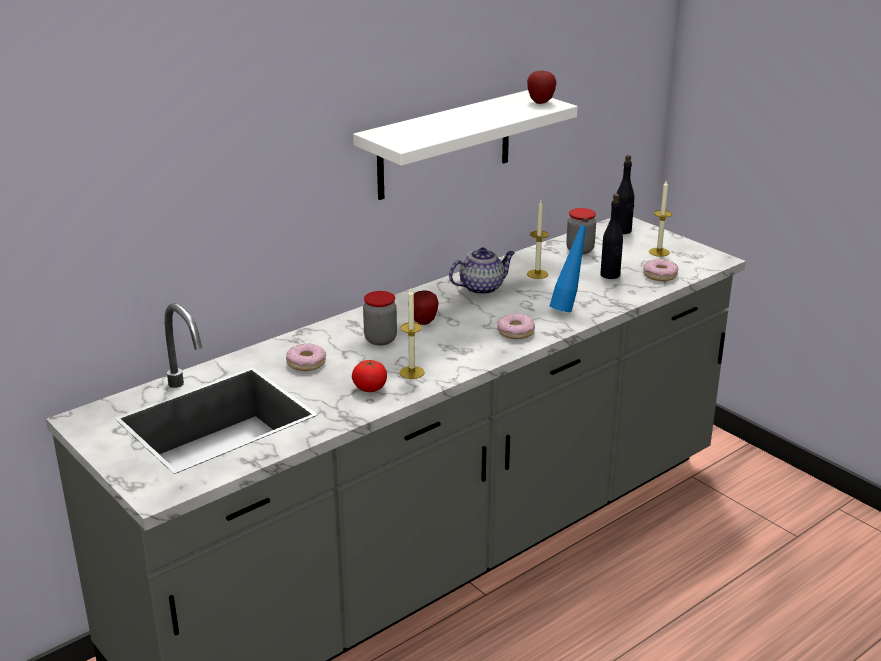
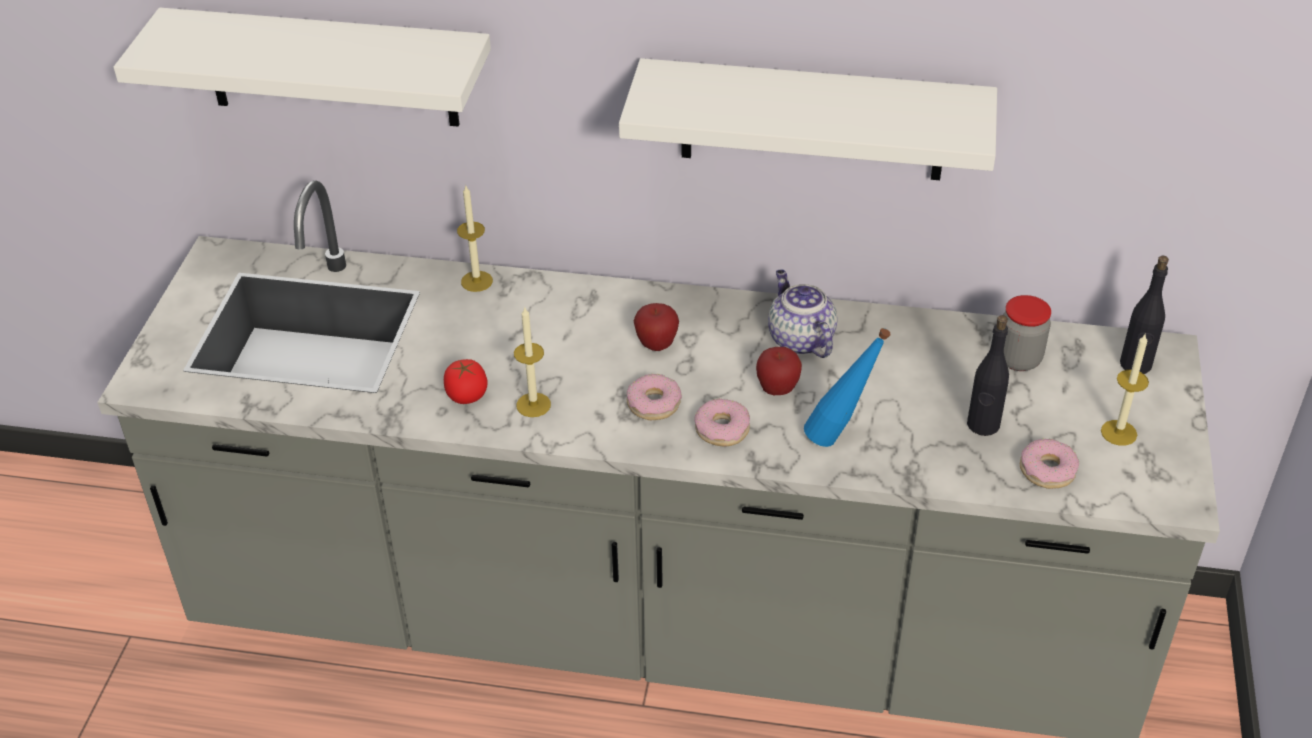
camera: 50 degrees right, 15 degrees up
(151, 215) = (330, 68): none -> white shelf
(306, 363) = (467, 320): donut -> donut (653, 404)
(380, 339) = (578, 338): jar -> none
(482, 287) = (799, 339): teapot -> teapot turned 135 degrees counterclockwise
(537, 274) = (897, 362): candle -> candle (476, 281)
(541, 102) = (960, 121): apple -> apple (777, 389)

